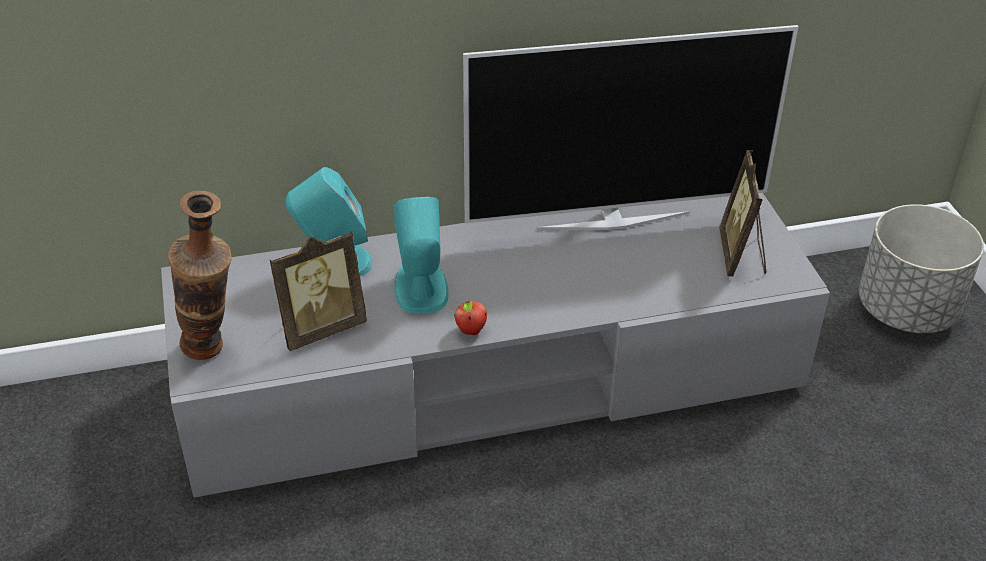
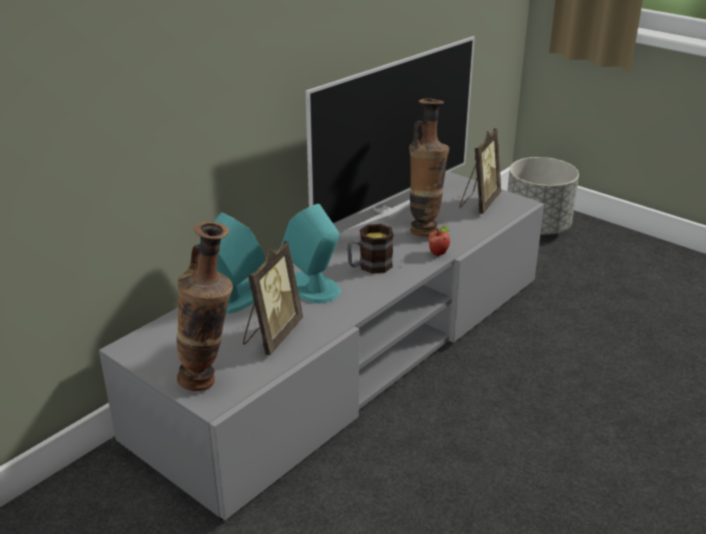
camera: 35 degrees left, 10 degrees down
(471, 331) = (375, 297): apple -> apple (439, 253)
(508, 288) = (369, 266): none -> mug
(629, 265) = (424, 229): none -> vase
(742, 255) = (479, 203): picture frame -> picture frame turned 120 degrees counterclockwise

